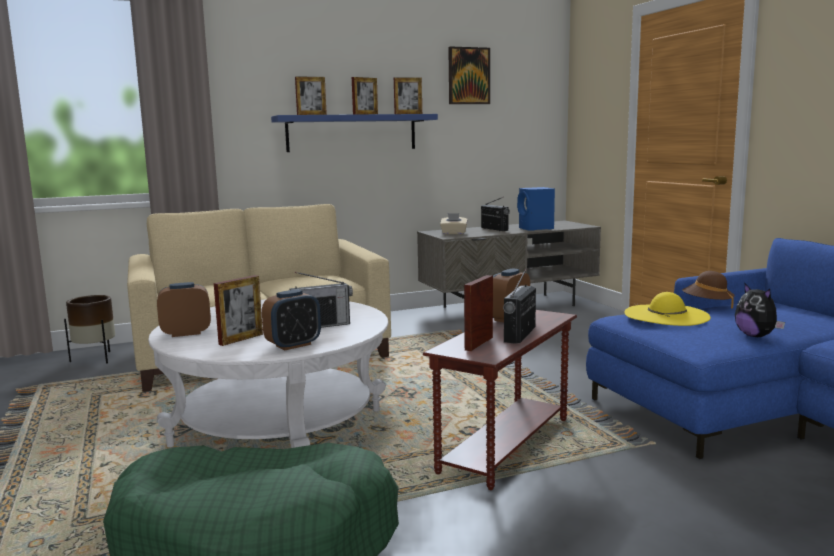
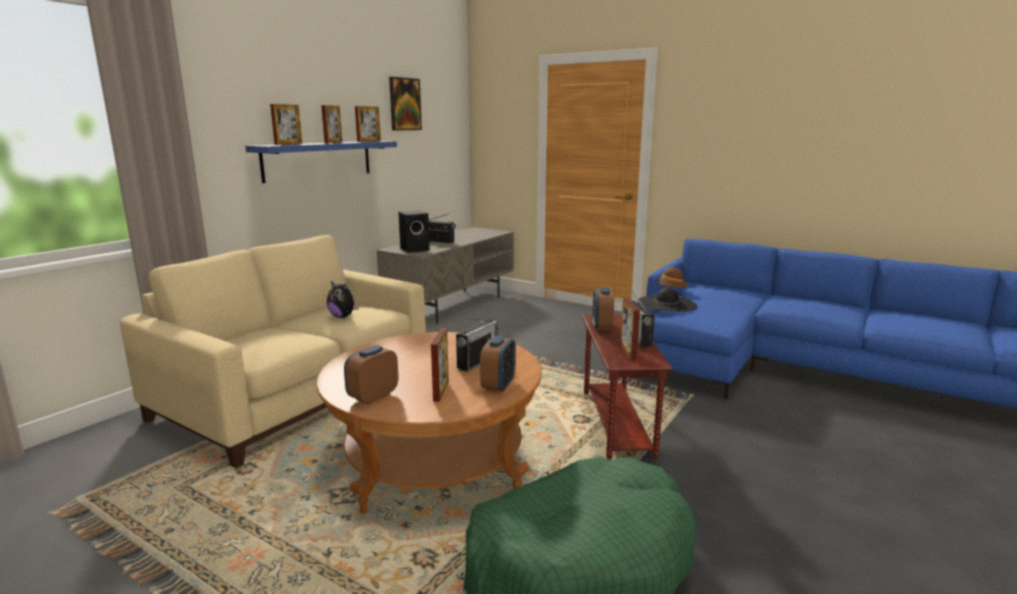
camera: 35 degrees left, 5 degrees up
(96, 358) = (101, 447): brown planter -> none
(279, 428) = (435, 461): white coffee table -> brown coffee table
(454, 233) = (416, 249): beige tissue box -> black speaker
(536, 228) = (471, 238): blue speaker -> none
(666, 315) = (666, 303): yellow hat -> black hat
(756, 336) = (732, 311): plush toy -> plush toy (343, 316)

